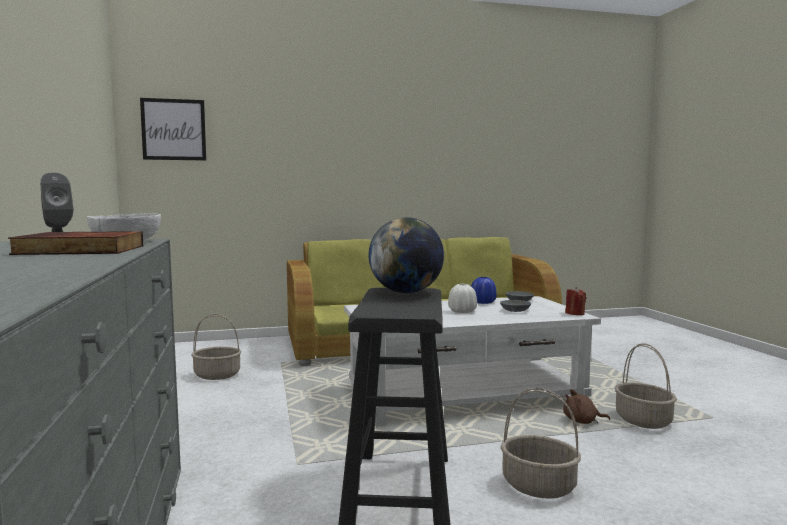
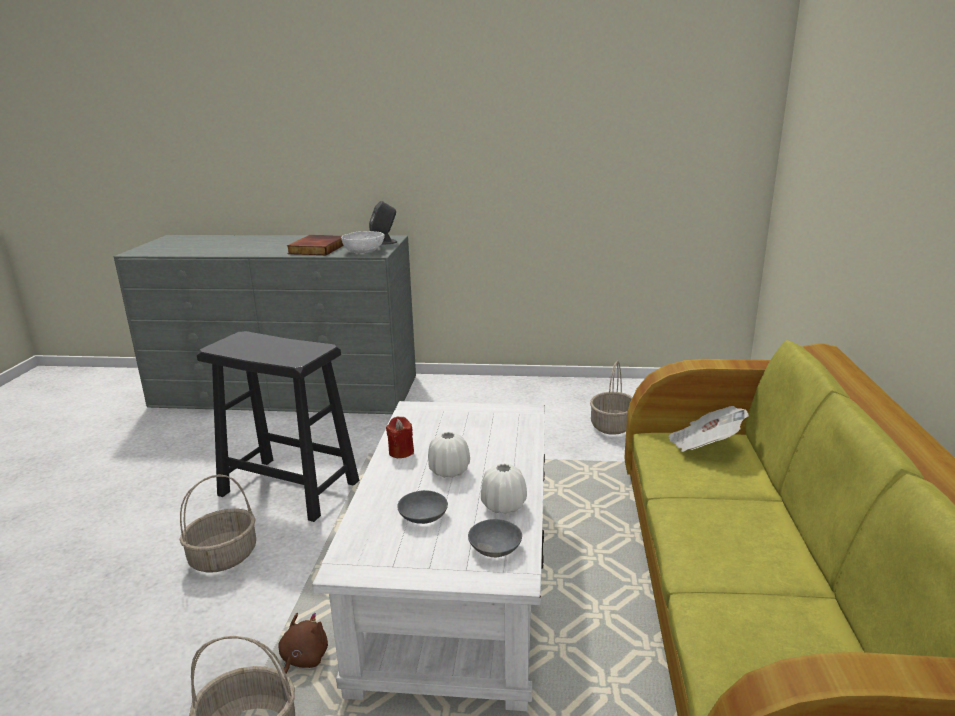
camera: 110 degrees right, 15 degrees up
(173, 129) = (804, 125): picture -> none
(331, 310) = (704, 445): none -> newspaper
(406, 292) = (295, 353): globe -> none
(483, 302) = (503, 506): blue vase -> white vase
(575, 313) = (360, 569): red candle -> red candle (401, 452)

